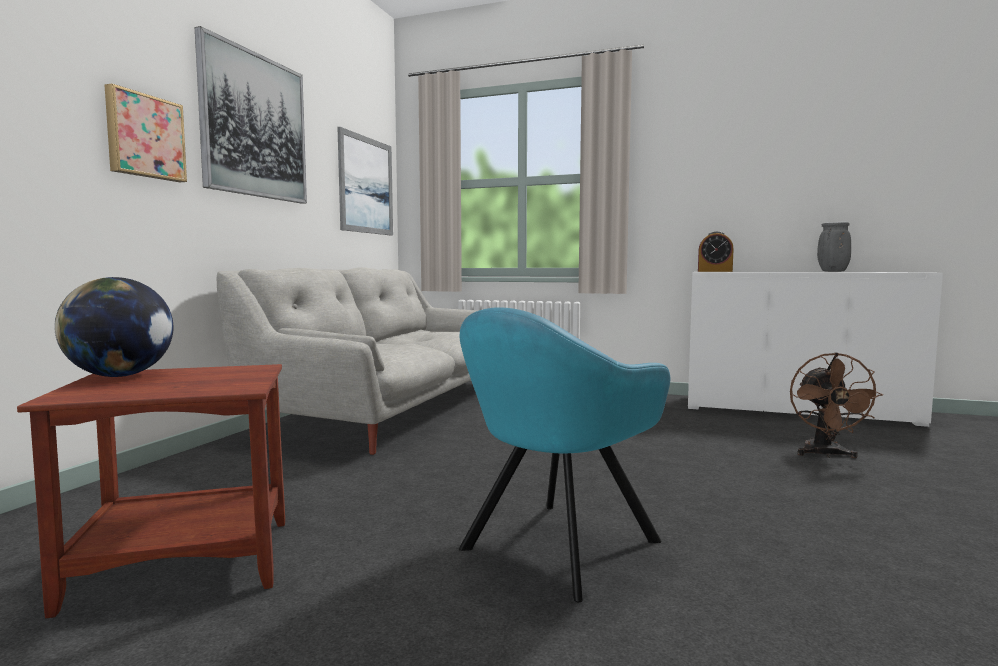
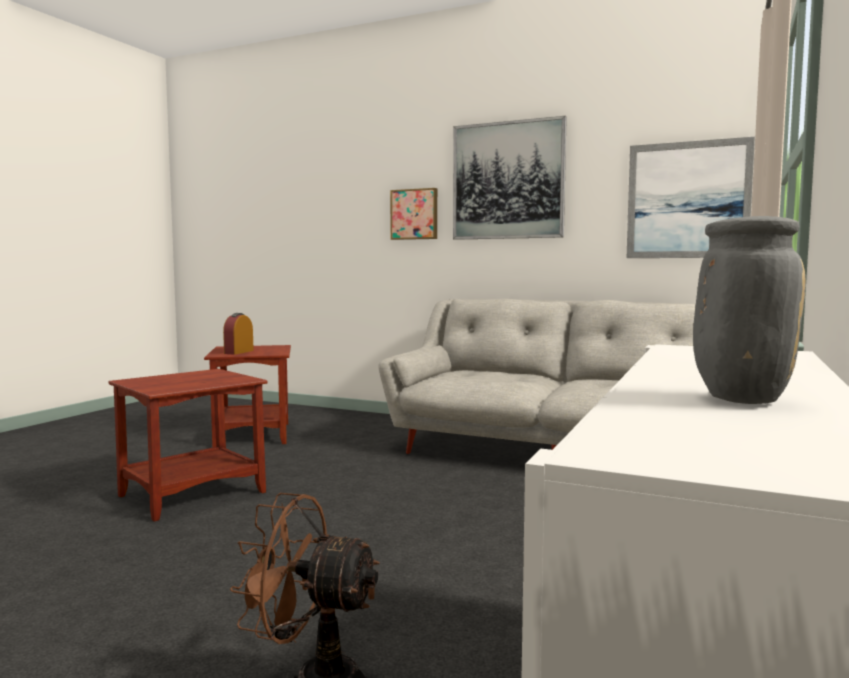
camera: 95 degrees right, 0 degrees up
(120, 376) = (271, 346): globe -> none
(555, 548) = (191, 493): turquoise armchair -> brown side table
(714, 271) = (680, 349): alarm clock -> alarm clock (239, 352)

